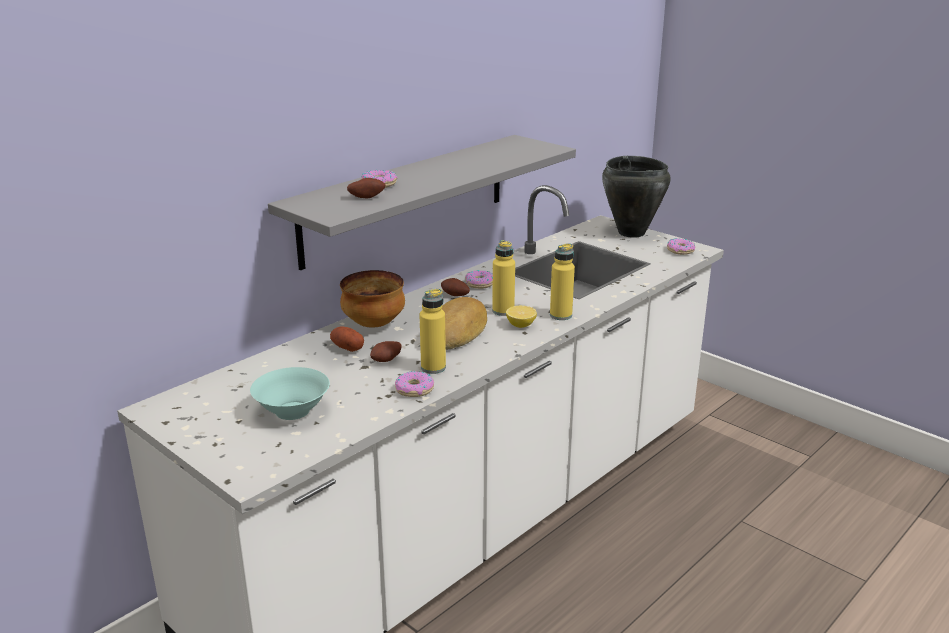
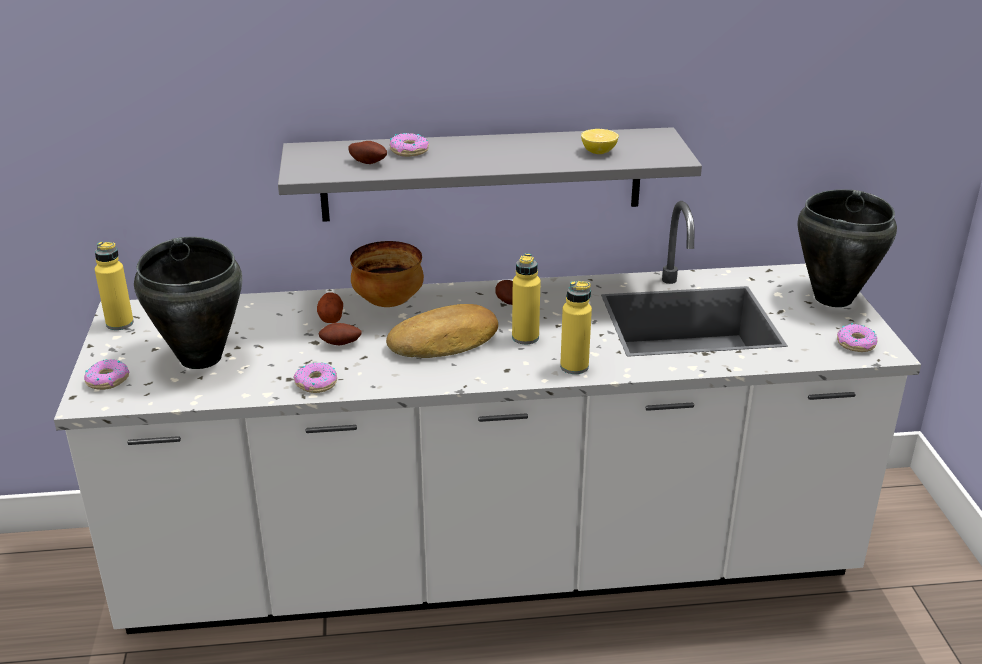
camera: 40 degrees right, 5 degrees up
(292, 410) = (201, 357): turquoise bowl -> black cooking pot
(433, 367) = (366, 369): yellow bottle -> yellow bottle (120, 323)
(479, 284) = (553, 298): donut -> donut (107, 380)
(521, 325) = (516, 360): lemon -> lemon (598, 152)

